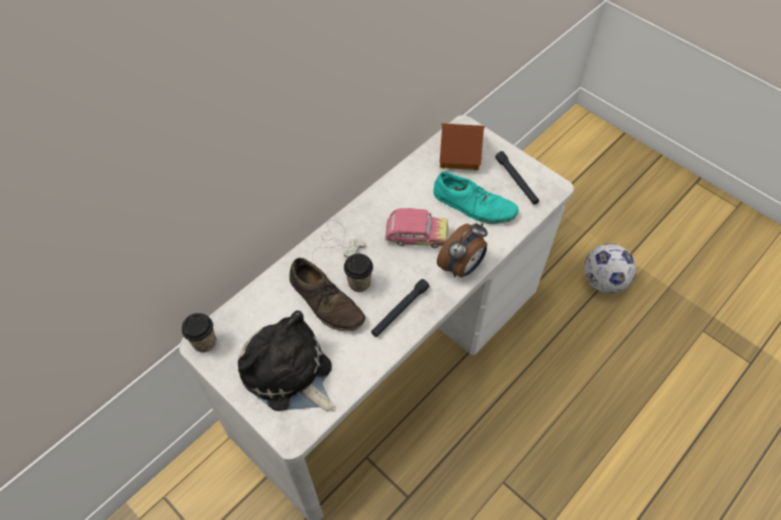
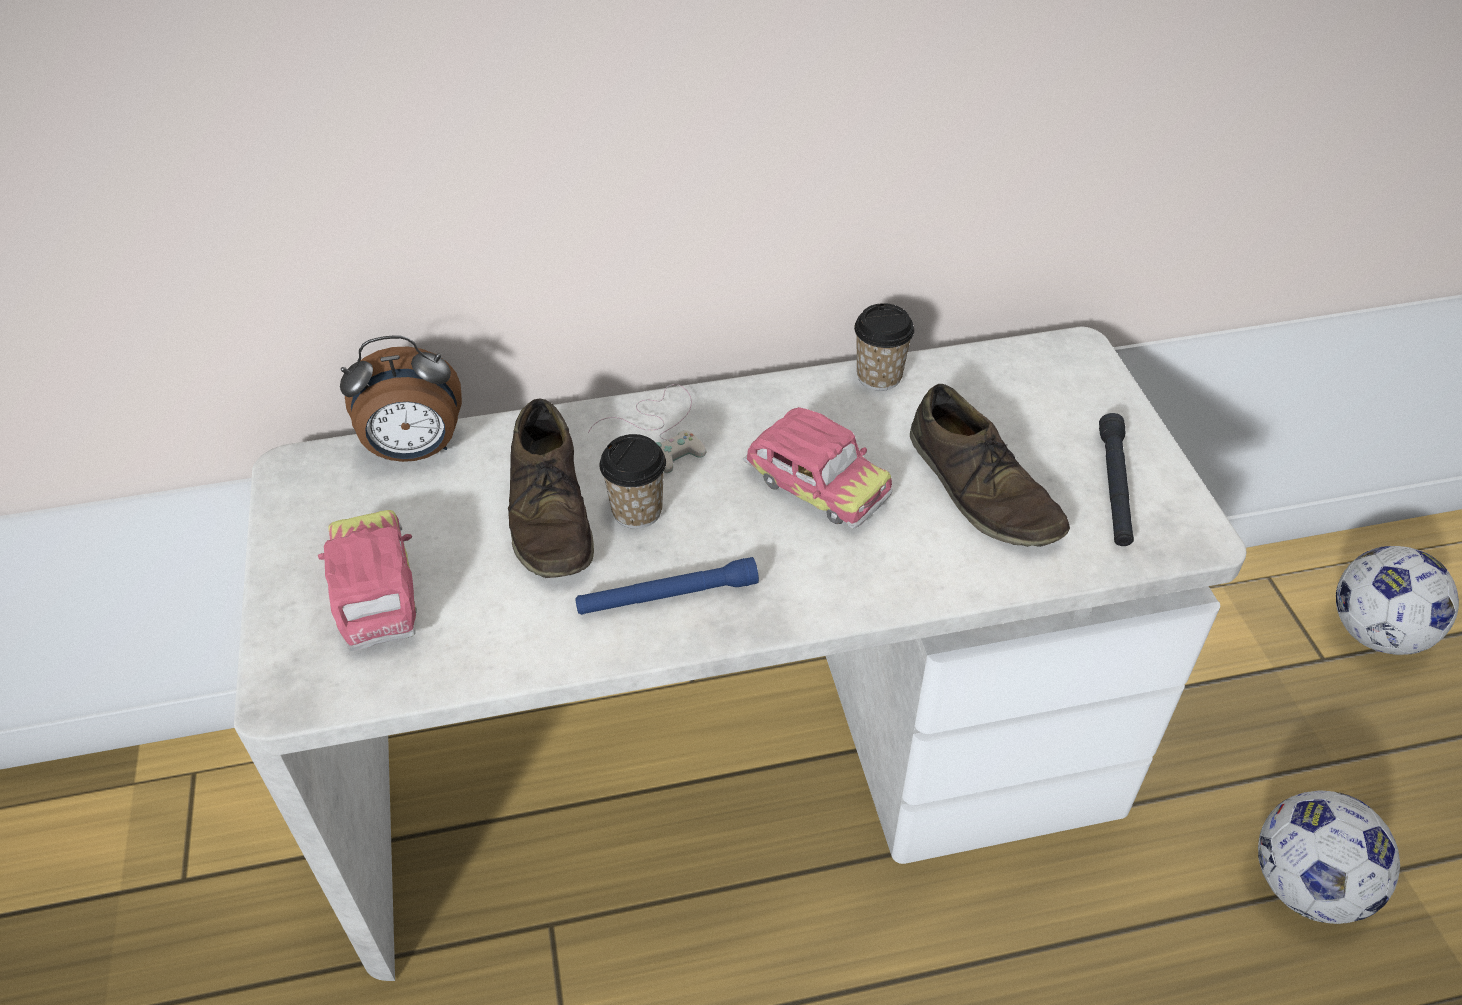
camera: 35 degrees right, 10 degrees down
(204, 342) = (300, 469): cup -> cup (879, 376)
(289, 374) = (377, 594): plush toy -> toy car
(400, 311) = (667, 596): black flashlight -> blue flashlight
(460, 153) = (1031, 389): toy house -> none
(462, 267) = (860, 584): alarm clock -> alarm clock (415, 451)
(474, 205) = (982, 488): turquoise shoe -> brown shoe
(572, 173) = (1376, 633): none -> football

